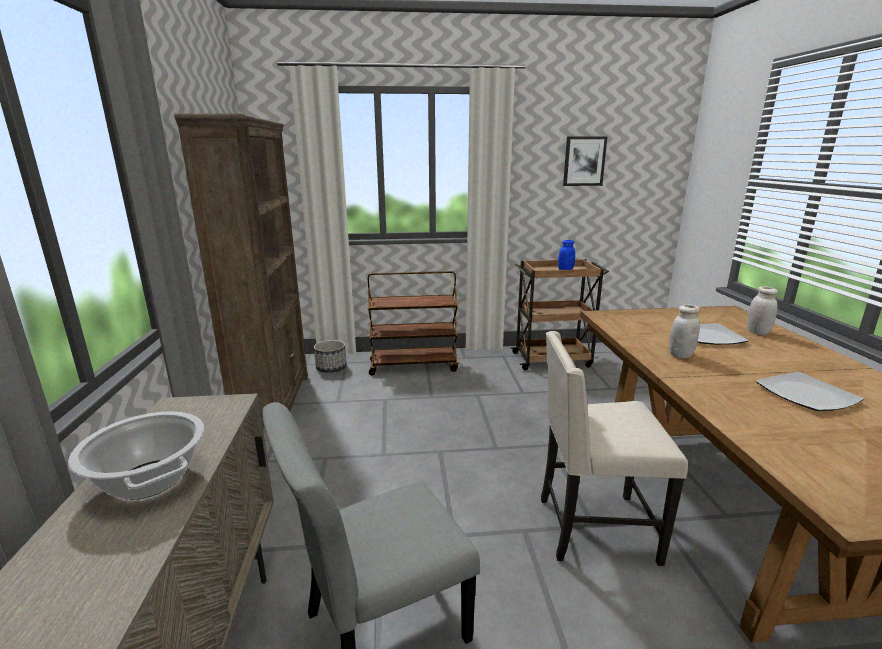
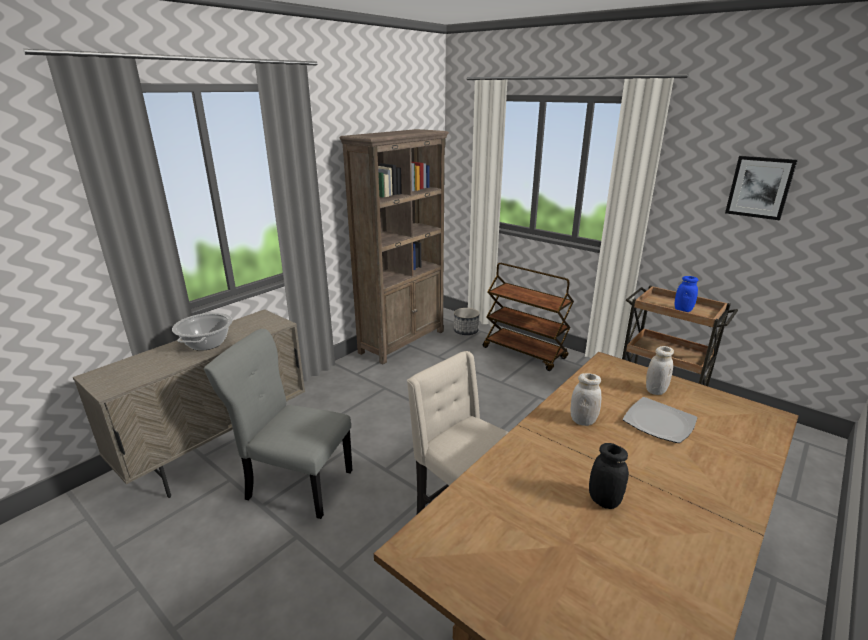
camera: 45 degrees right, 5 degrees up
(757, 332) = (731, 445): white jar -> white jar (655, 390)
(806, 394) = (604, 501): plate -> black jar

